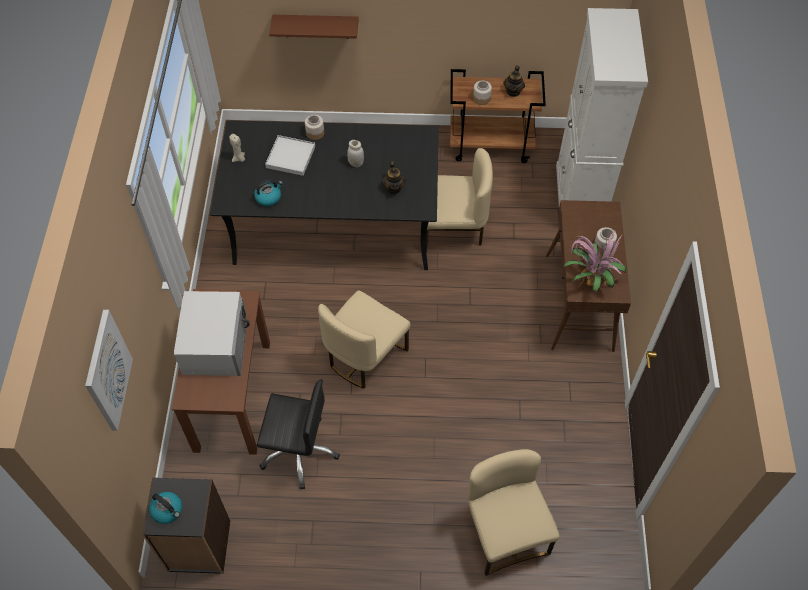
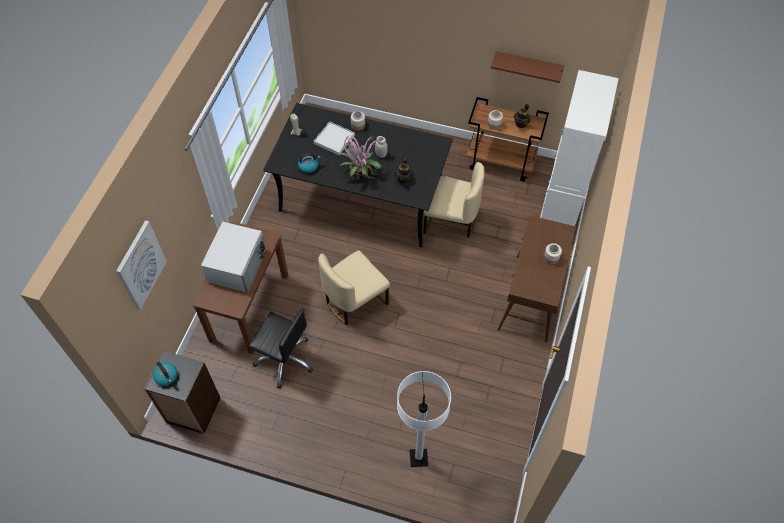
camera: 15 degrees right, 0 degrees up
(316, 26) = (378, 44): brown shelf -> brown shelf (528, 66)
(505, 532) = (418, 458): beige chair -> white floor lamp
(590, 281) = (531, 282): potted plant -> potted plant (359, 173)

